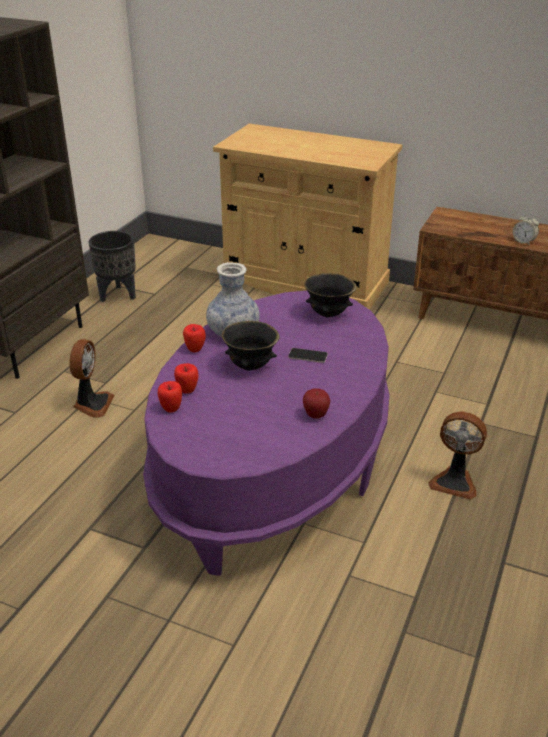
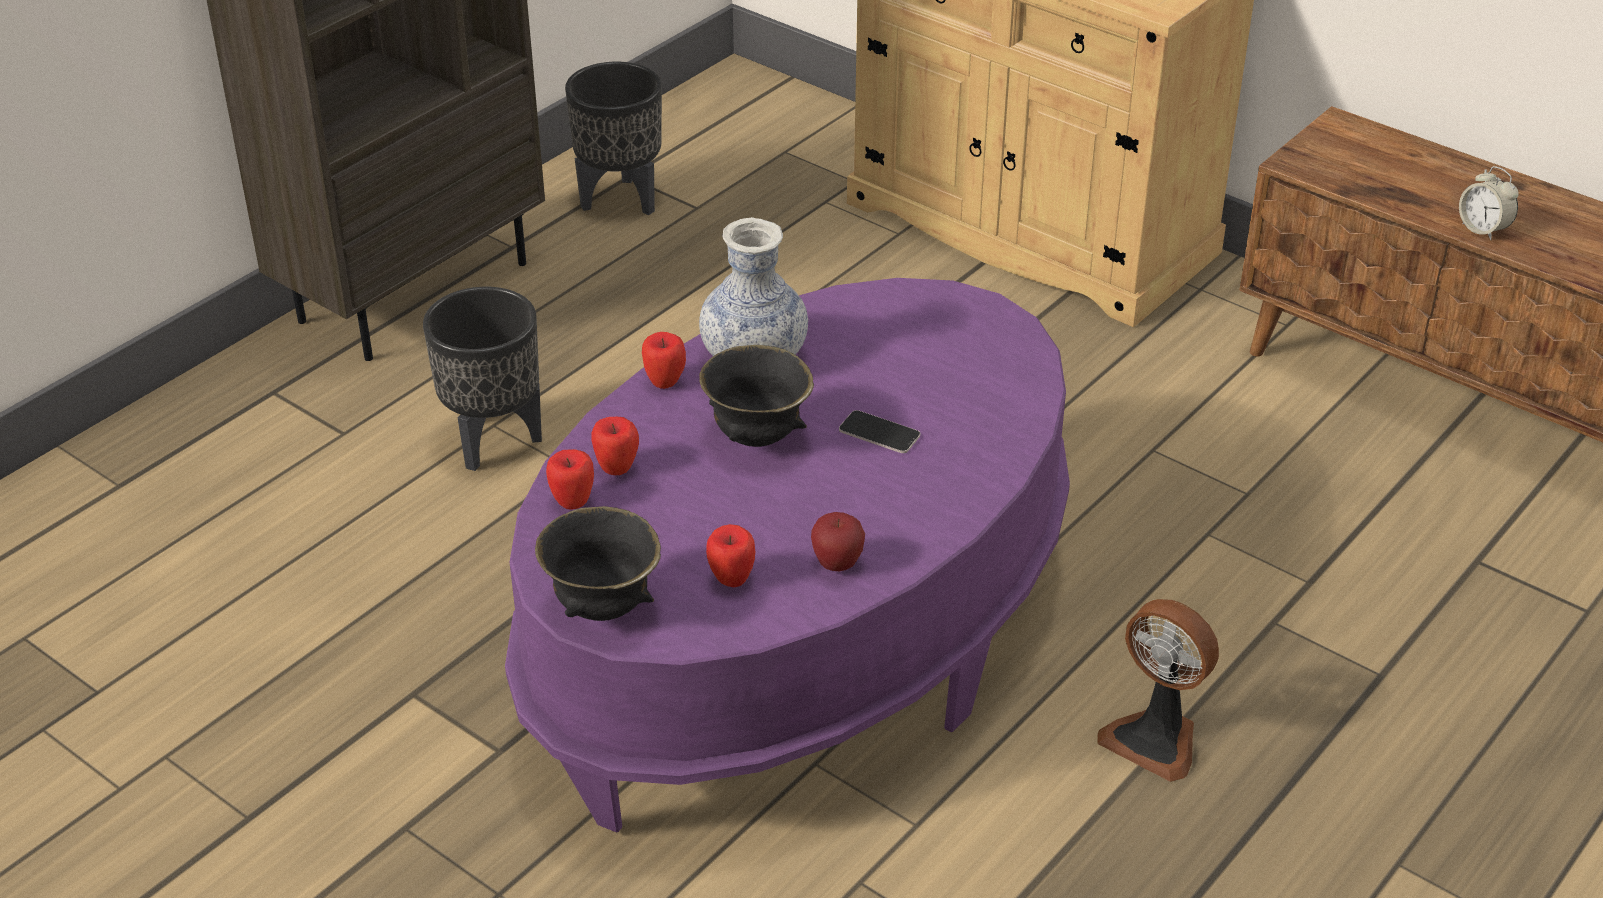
camera: 15 degrees right, 5 degrees up
(92, 404) = (494, 441): fan -> black planter
(267, 431) = (731, 579): none -> apple
(328, 314) = (963, 345): black bowl -> black bowl (602, 609)

